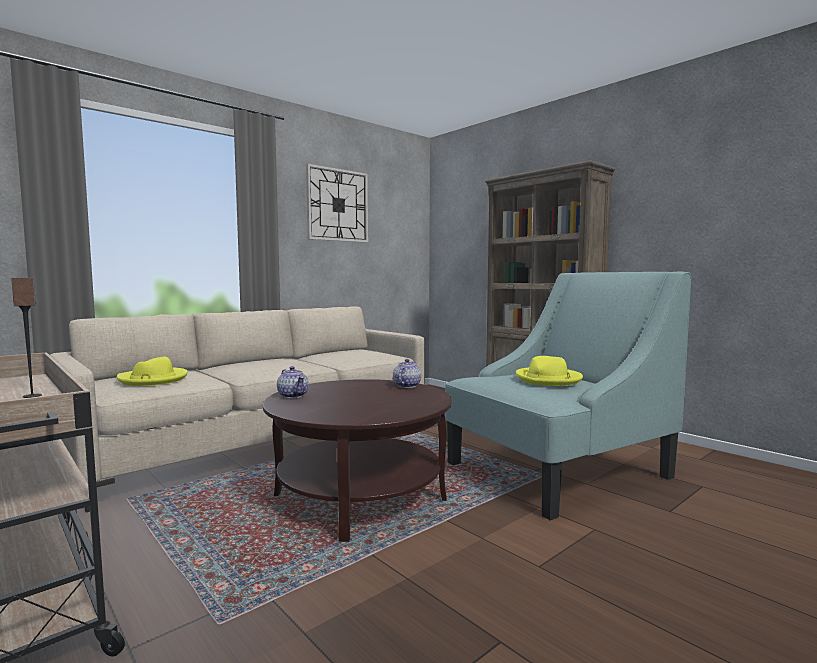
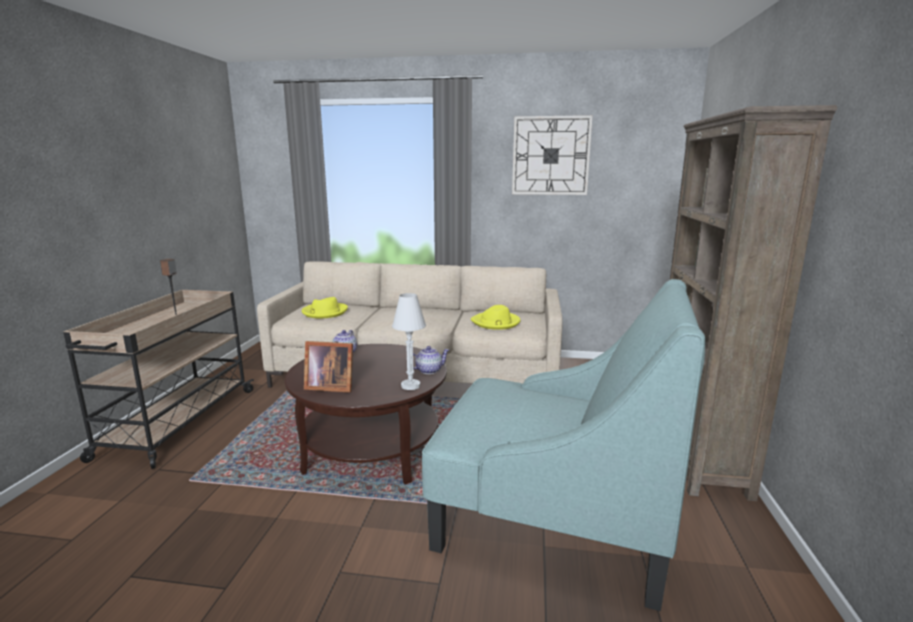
camera: 50 degrees right, 10 degrees up
(368, 412) = (329, 386): none -> picture frame
(427, 394) = (410, 386): none -> white table lamp
(548, 379) = (523, 414): yellow hat -> yellow hat (496, 323)

